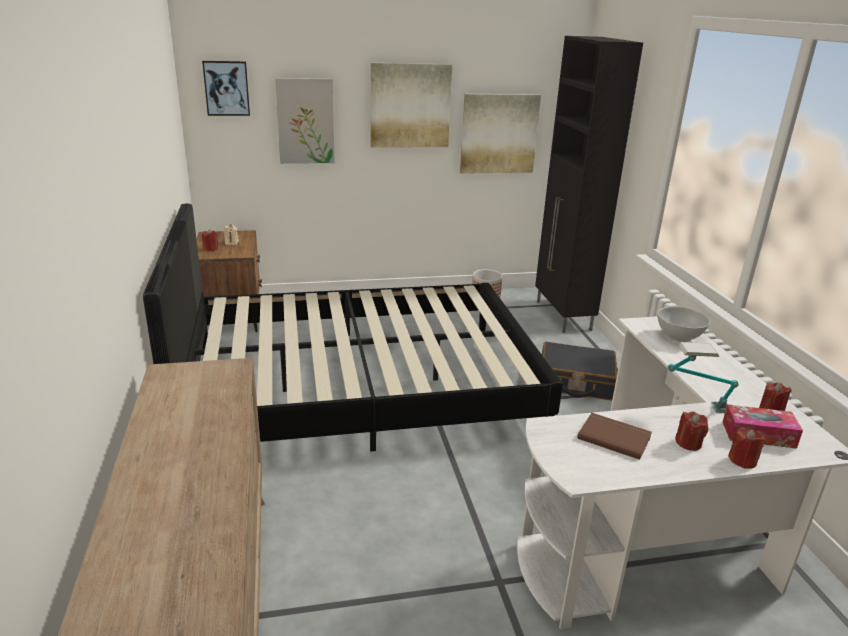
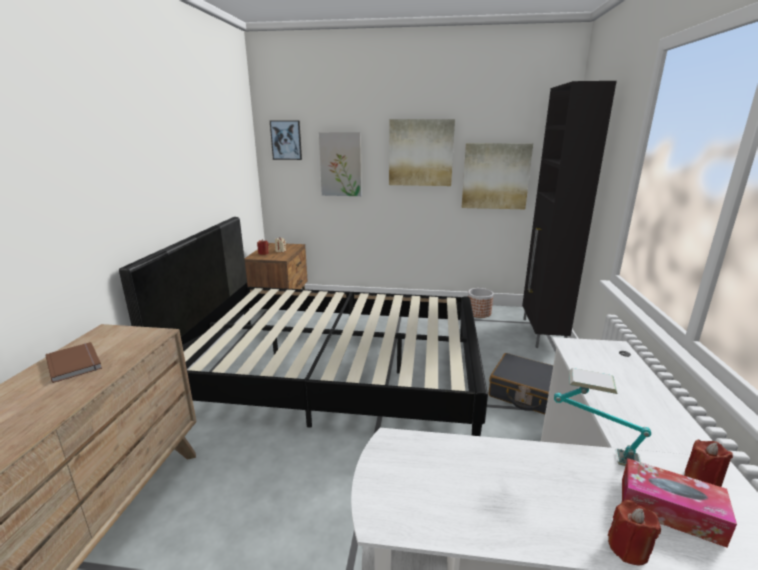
camera: 20 degrees right, 5 degrees down
(614, 437) = (464, 471): brown book -> brown book (76, 363)
(678, 337) = (612, 364): white bowl -> none
(688, 443) = (558, 501): red candle -> none

